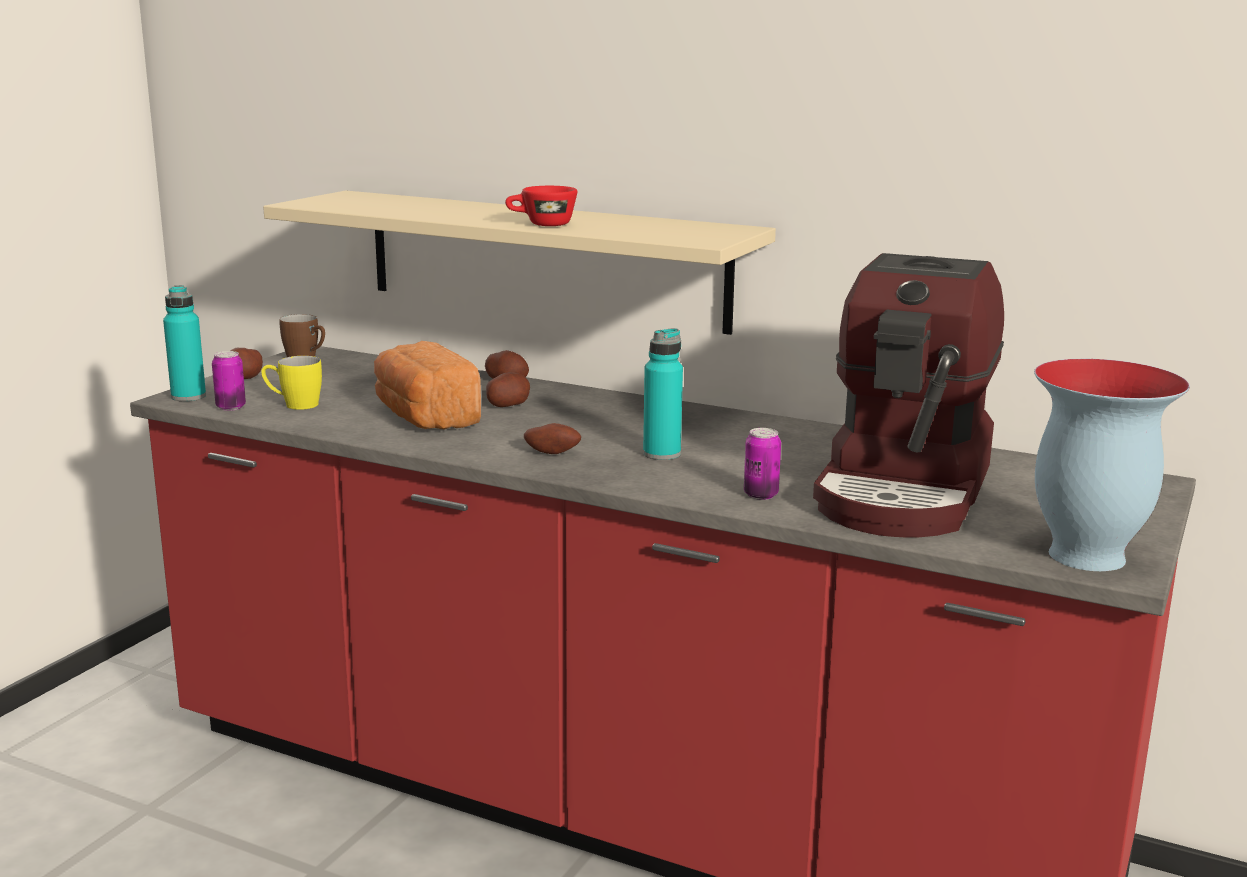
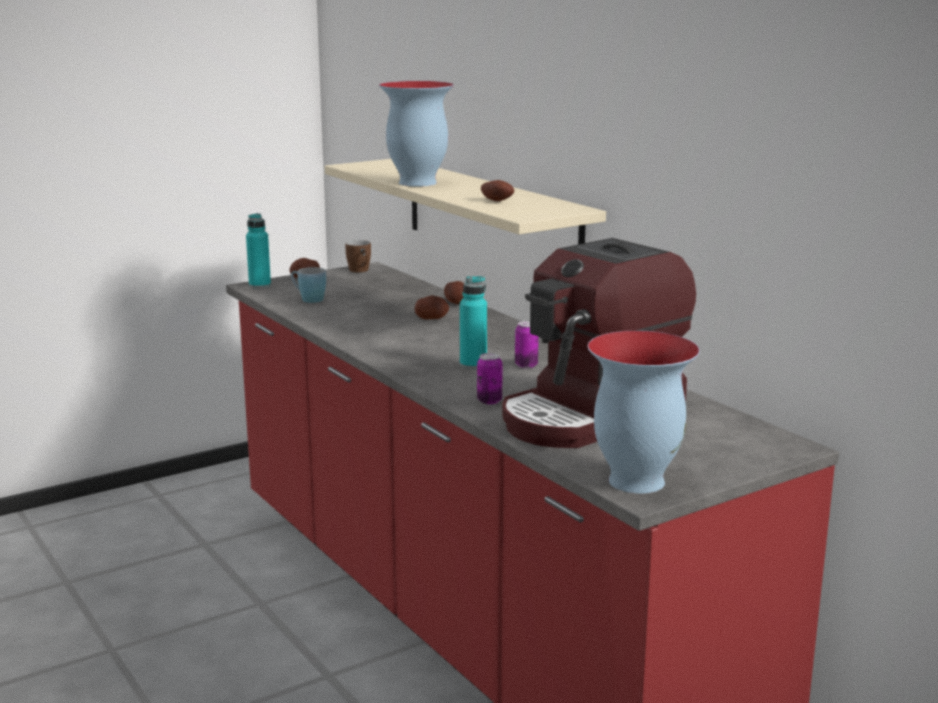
camera: 30 degrees right, 0 degrees up
(231, 407) = (272, 295): can -> can (526, 365)
(293, 405) = (308, 299): yellow mug -> blue mug
(424, 417) = (369, 318): bread -> none
(458, 216) = (416, 183): none -> vase
(541, 224) = (452, 194): red cup -> none
(553, 452) = (408, 352): potato -> potato (498, 200)

